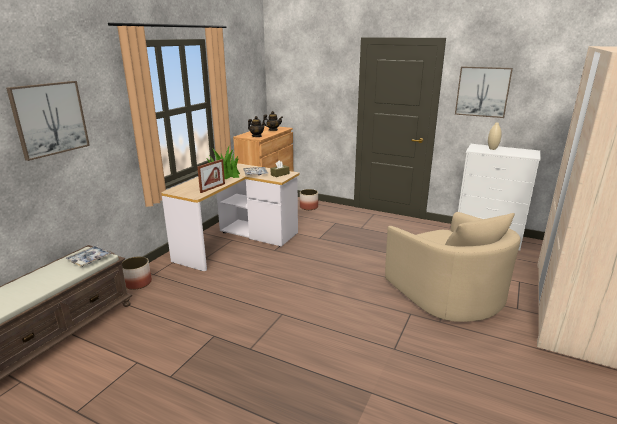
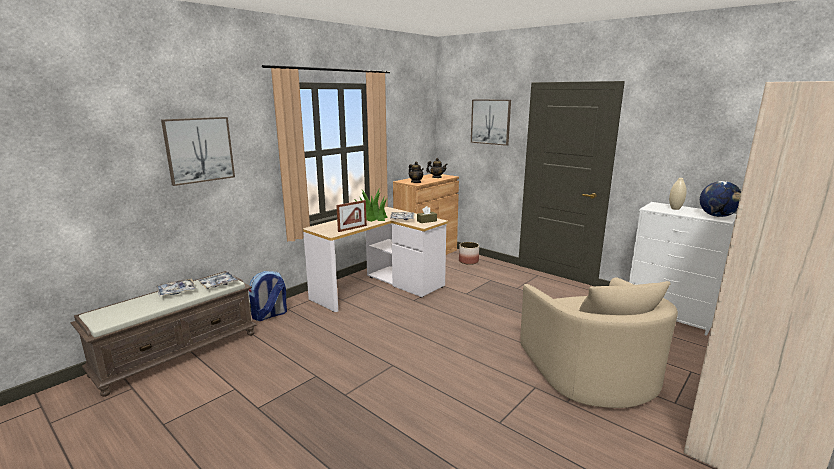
camera: 15 degrees right, 5 degrees down
(45, 273) = (176, 291): none -> tray
(137, 283) = (270, 315): planter -> backpack
(482, 91) = (666, 142): picture -> picture (490, 122)
(526, 153) = (717, 216): none -> globe

